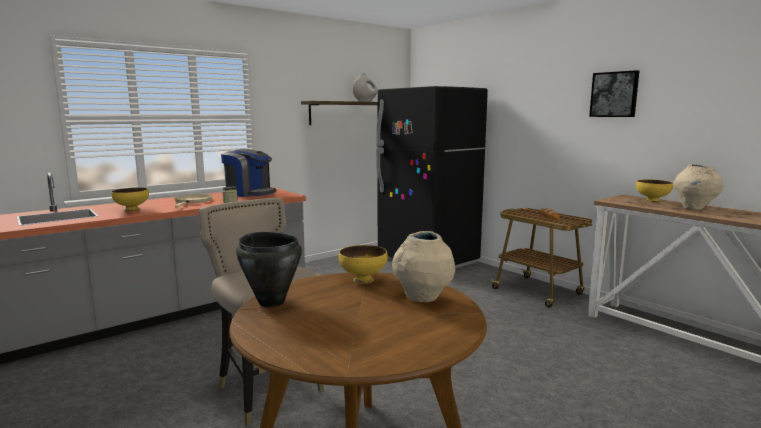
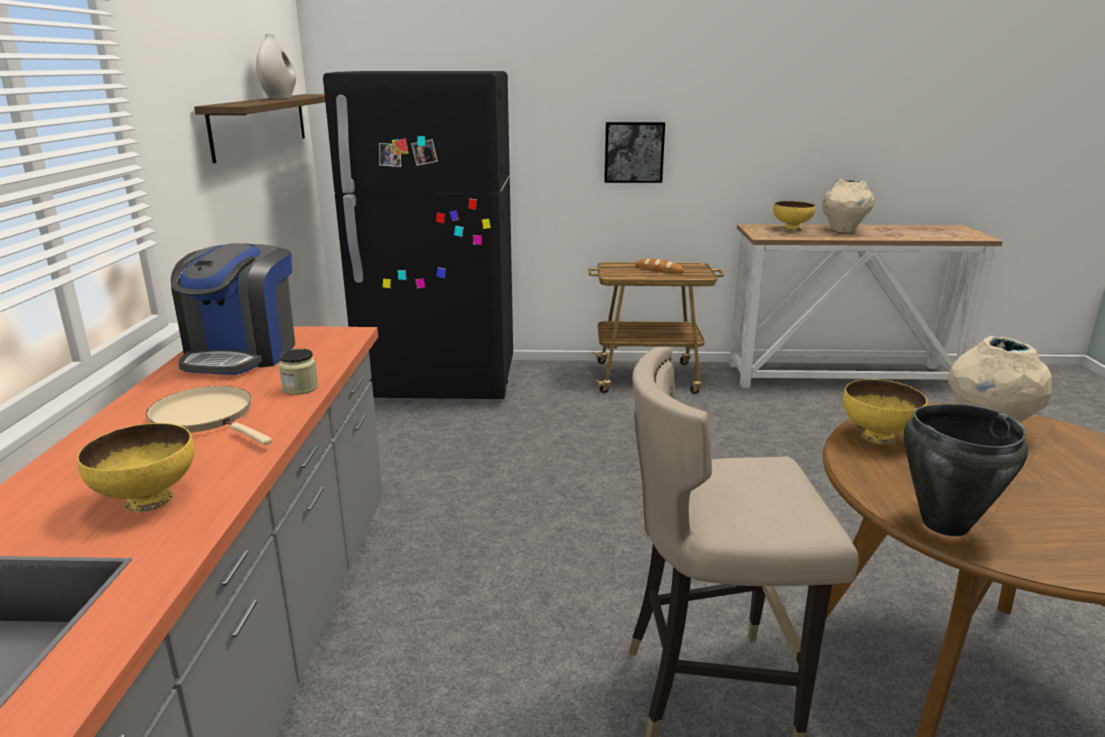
camera: 50 degrees left, 10 degrees up
(249, 193) = (242, 354): coffee machine -> coffee machine turned 120 degrees clockwise
(614, 94) = (722, 88): picture -> picture (633, 152)

